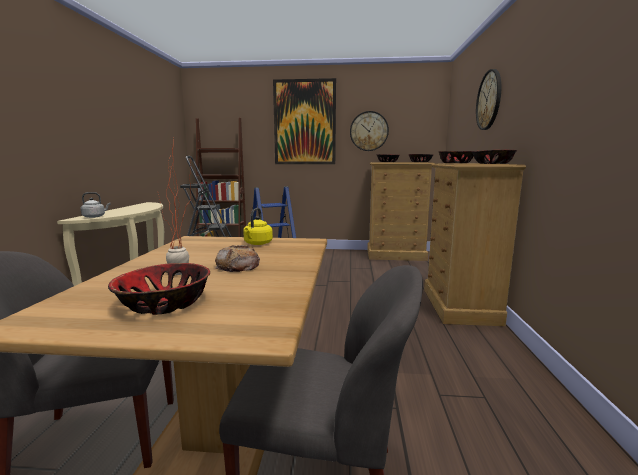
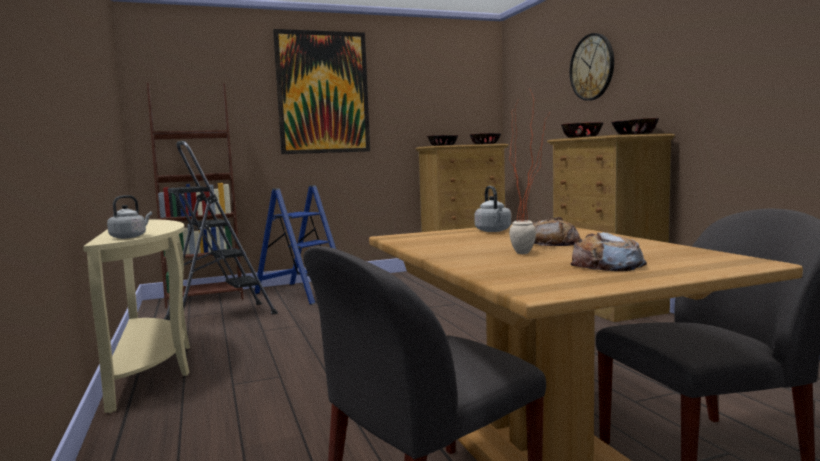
camera: 25 degrees left, 5 degrees down
(163, 304) = (607, 265): bowl -> bread
(257, 244) = (493, 231): yellow kettle -> grey kettle
(369, 131) = (411, 105): wall clock -> none

